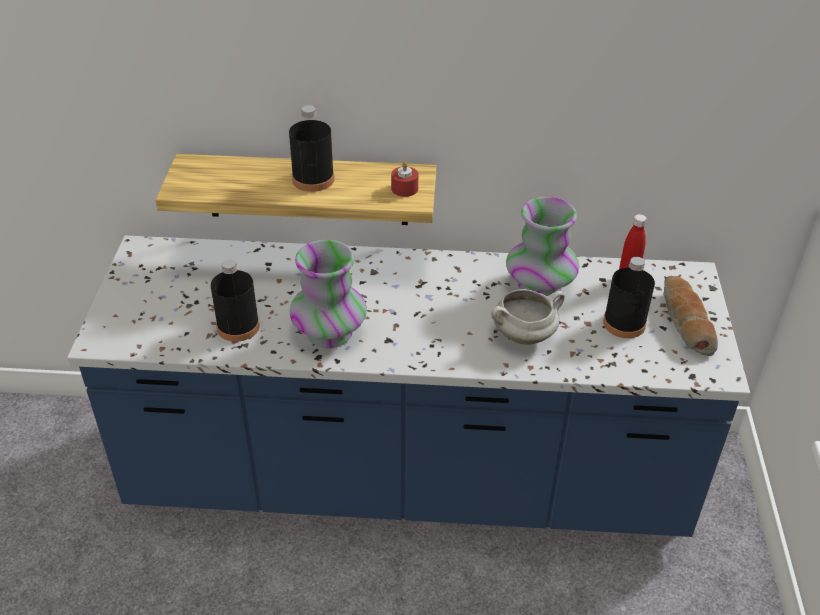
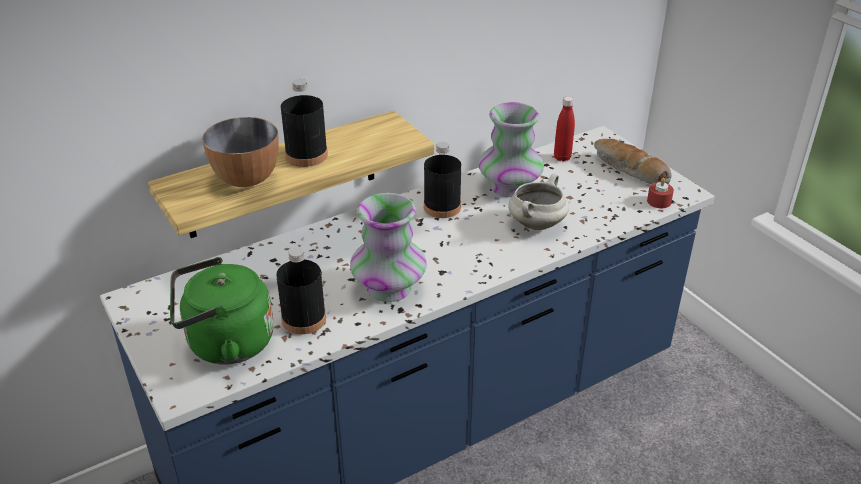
camera: 35 degrees left, 5 degrees down
(164, 318) = (225, 344): none -> green kettle
(245, 182) = (247, 179): none -> bowl
(404, 188) = (392, 135): red candle -> red candle (659, 201)
(624, 323) = (593, 187): black bottle -> black bottle (442, 207)

